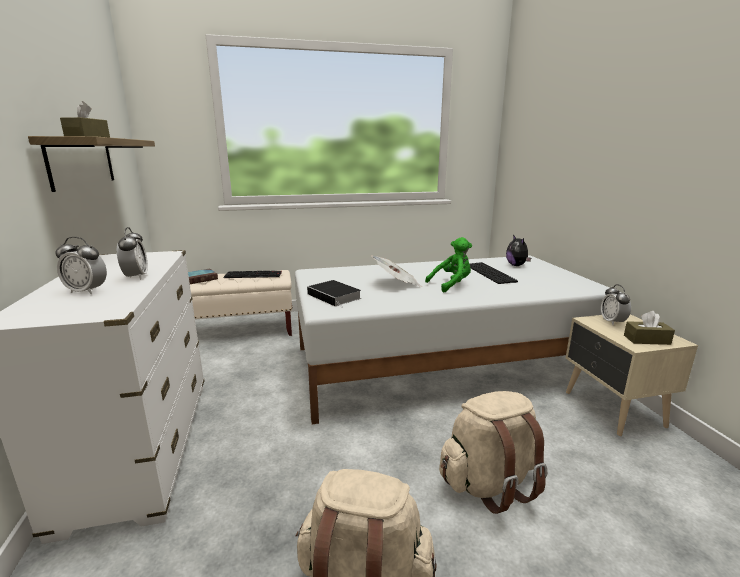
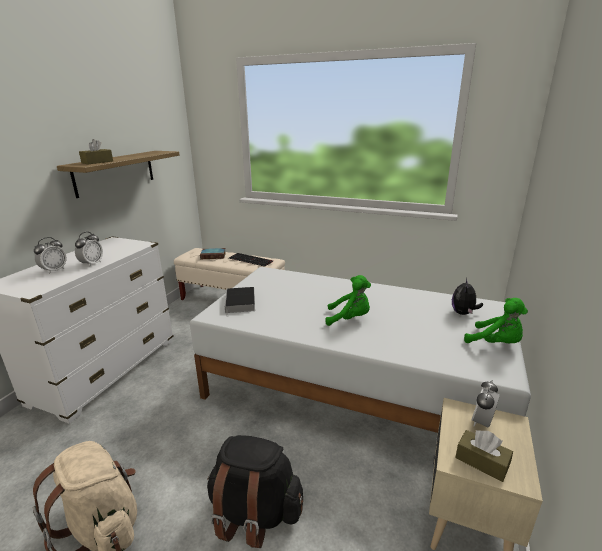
camera: 35 degrees right, 5 degrees up
(87, 291) = (54, 270): alarm clock -> alarm clock turned 105 degrees counterclockwise
(397, 284) = (305, 303): newspaper -> none
(489, 483) = (255, 513): beige backpack -> black backpack
(491, 273) = (415, 315): keyboard -> none
(564, 275) = (496, 343): none -> green plush toy

